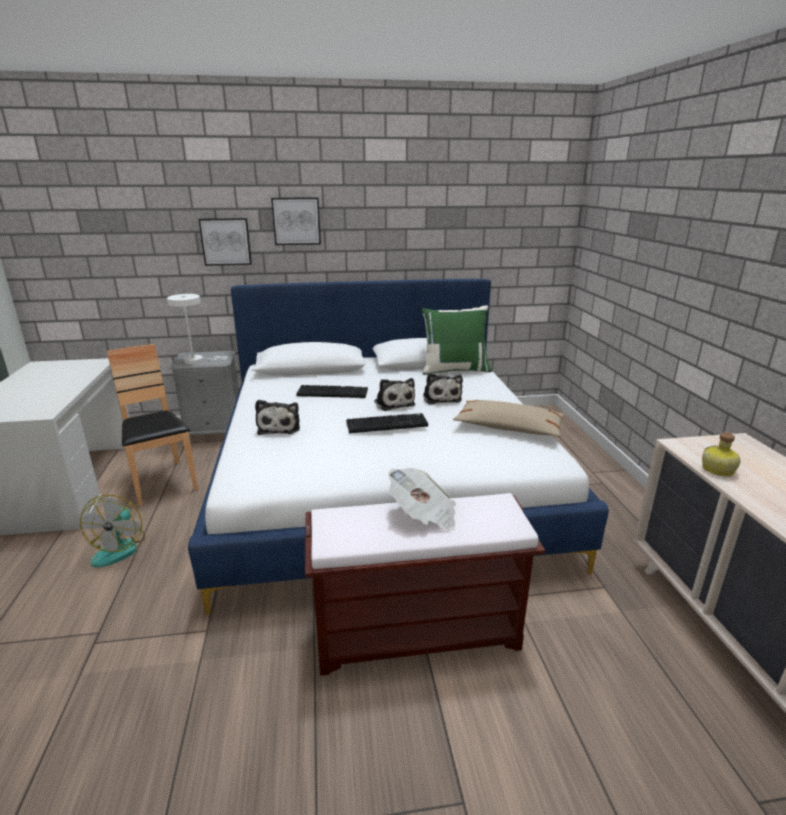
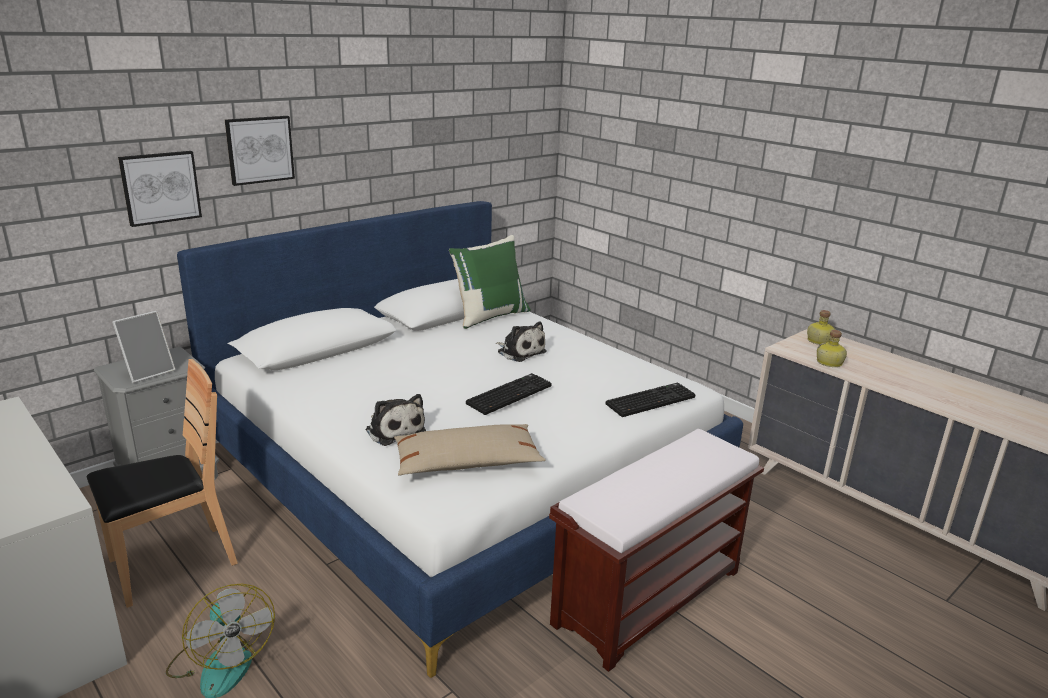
camera: 35 degrees left, 0 degrees up
(162, 482) = (172, 564): brown chair -> brown chair turned 120 degrees clockwise
(197, 360) = (148, 372): white table lamp -> picture frame
(333, 392) = (396, 373): keyboard -> keyboard (650, 400)
(393, 403) = (480, 369): plush toy -> none
(423, 514) = (660, 470): newspaper -> none
(508, 428) = (619, 368): beige pillow -> beige pillow (467, 462)
(734, 447) = (818, 341): none -> bottle

